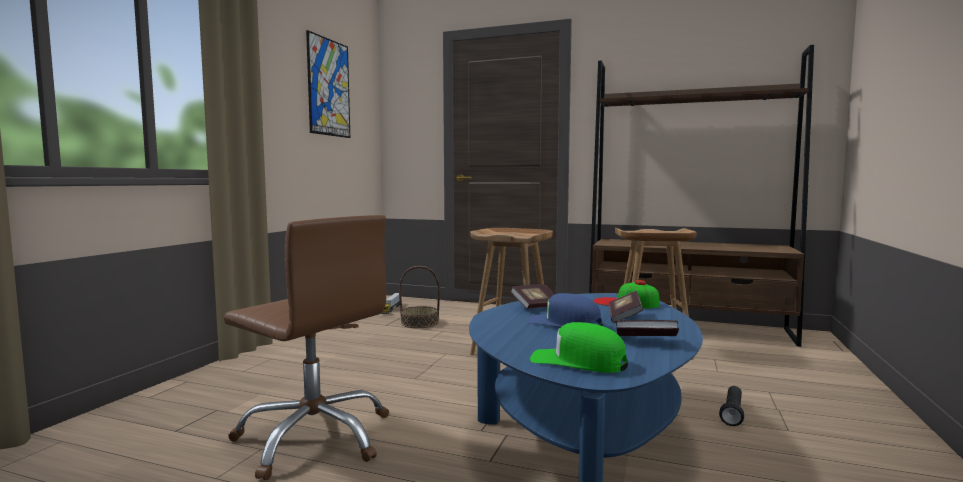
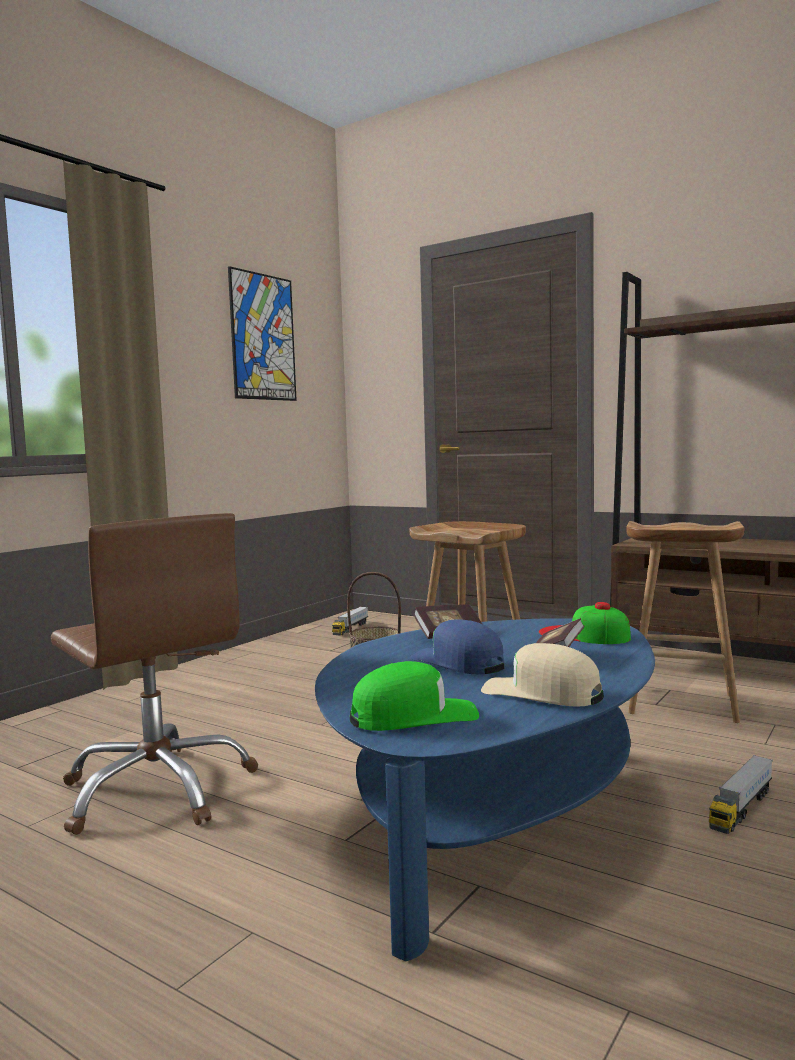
camera: 15 degrees right, 0 degrees up
(578, 362) = (413, 716): green cap -> green cap turned 120 degrees clockwise
(646, 341) = (542, 693): book -> beige cap
(732, 413) = (741, 808): black flashlight -> toy truck

